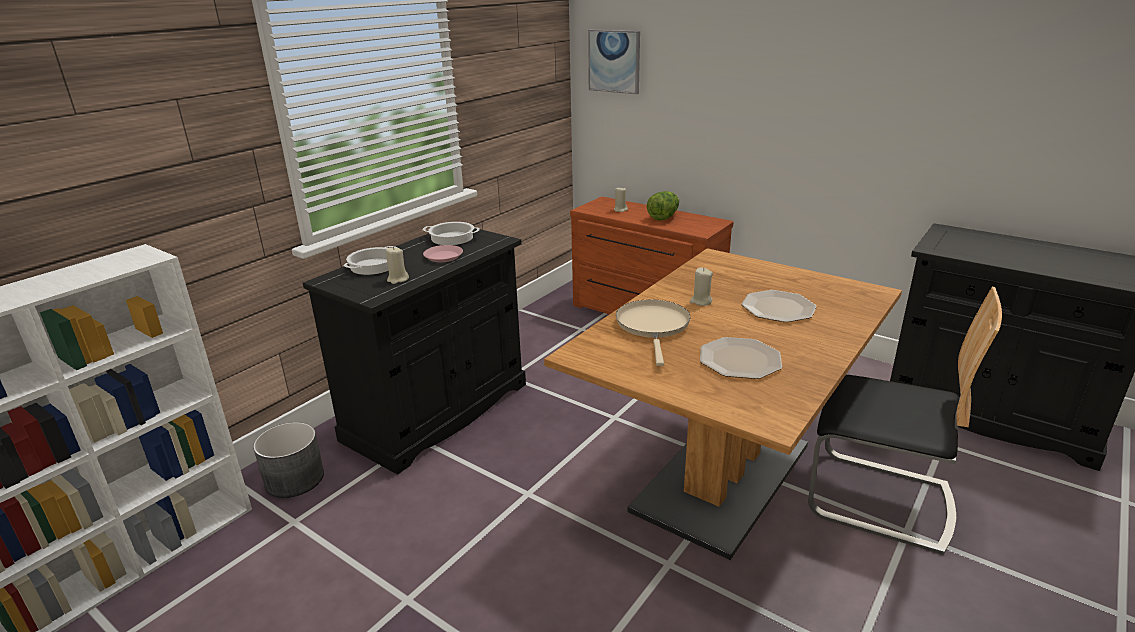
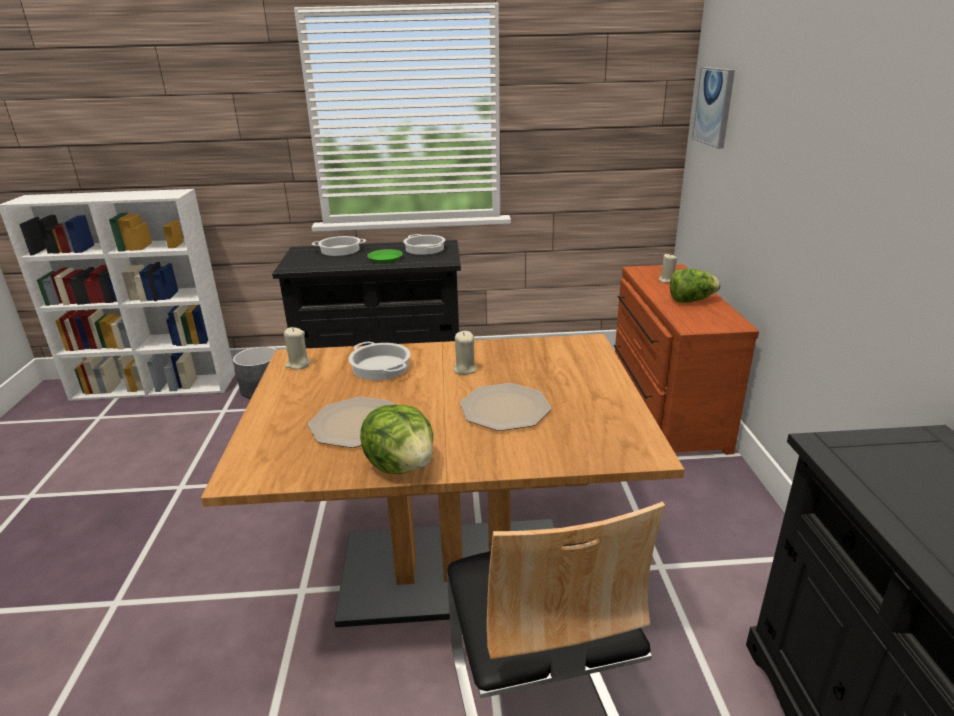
camera: 50 degrees right, 0 degrees up
(397, 279) = (326, 263): beige candle -> beige candle (298, 364)
(443, 257) = (385, 259): pink plate -> green plate
(653, 326) = (381, 367): beige frying pan -> cooking pot
(820, 360) = (401, 465): none -> lettuce

